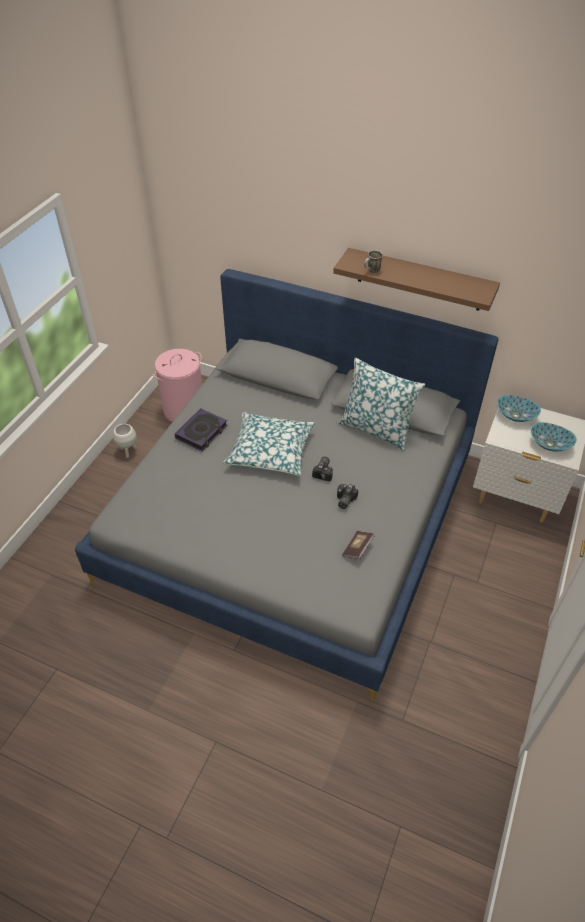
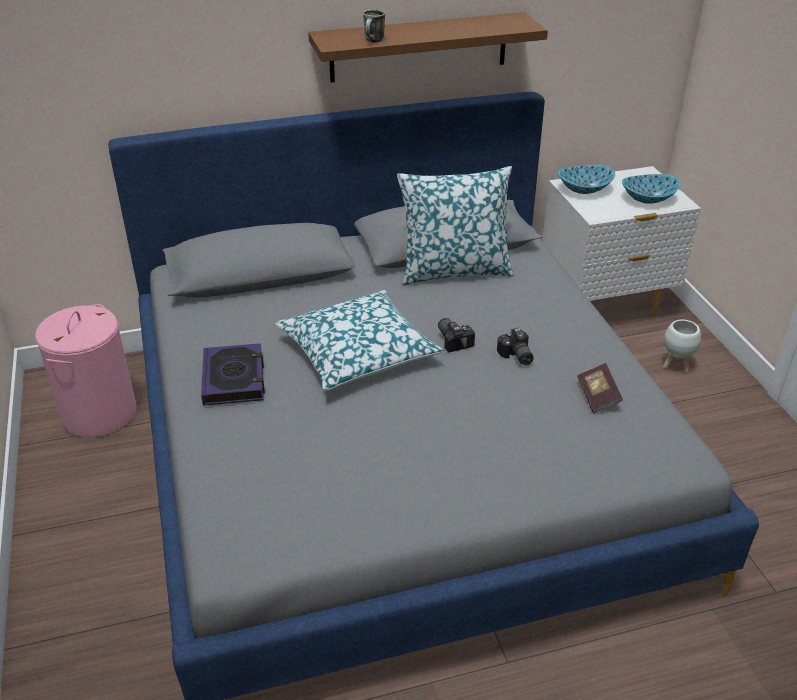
camera: 40 degrees left, 10 degrees down
(128, 451) = (61, 511): white planter -> white planter (675, 366)

